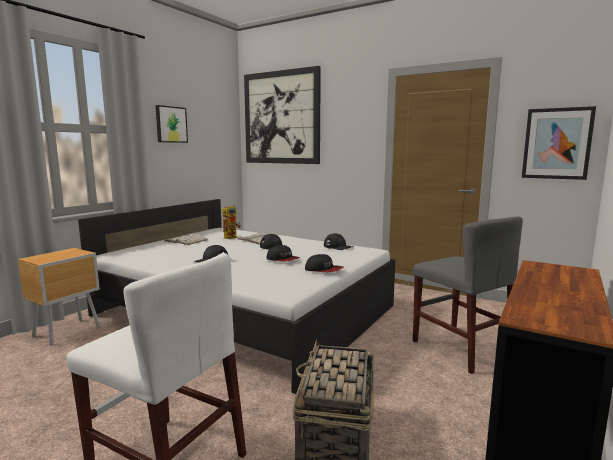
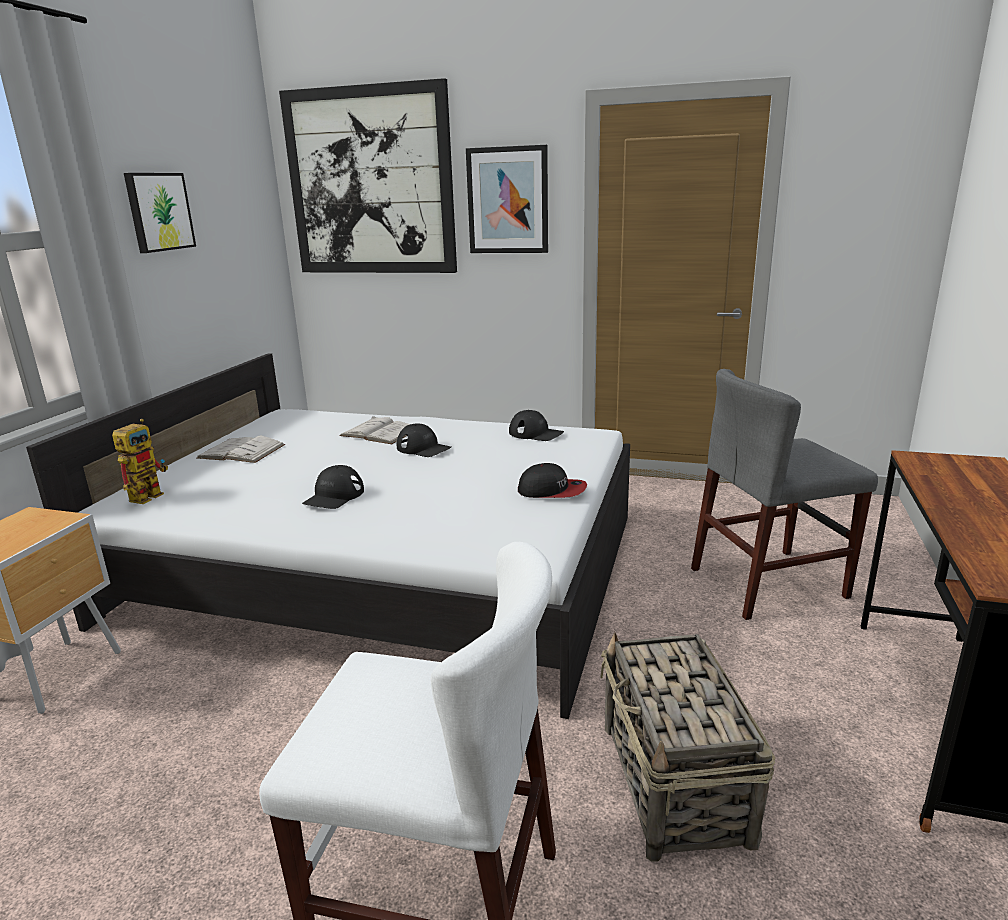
camera: 15 degrees left, 10 degrees up
(231, 237) = (324, 432): toy robot -> toy robot (149, 494)
(283, 259) = (464, 476): cap -> none
(461, 348) = (768, 583): grey chair -> grey chair turned 120 degrees clockwise
(557, 143) = (874, 231): picture -> picture (508, 200)

